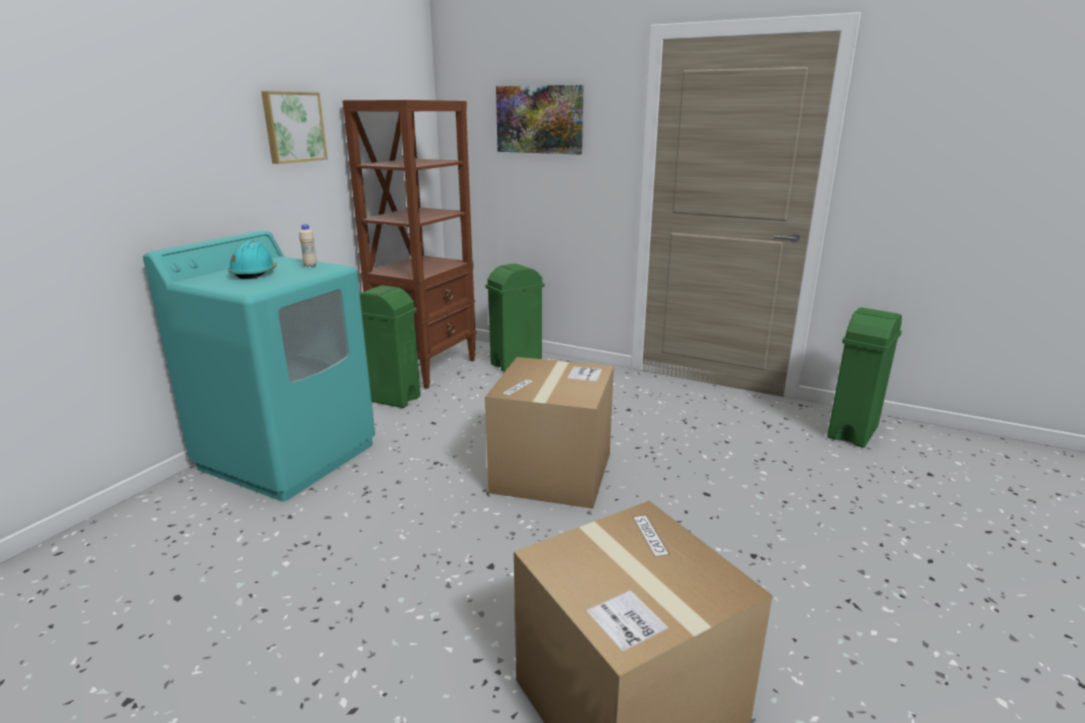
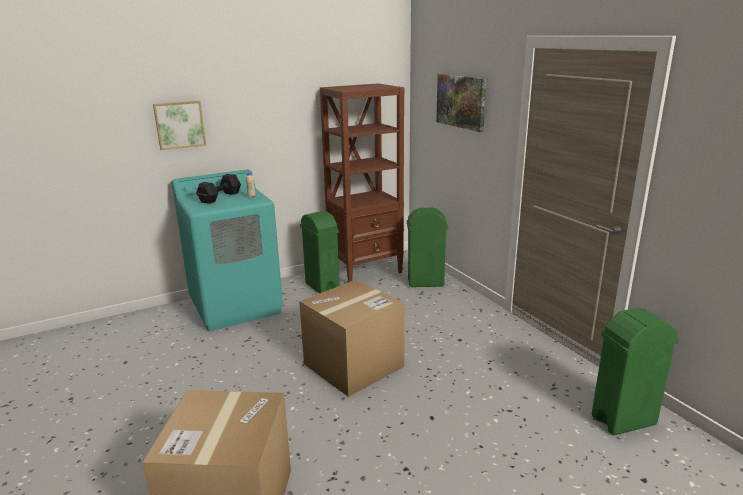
camera: 35 degrees right, 0 degrees up
(254, 273) = (219, 197): turquoise hard hat -> black dumbbell
(293, 127) = (280, 106): picture -> picture (179, 124)

